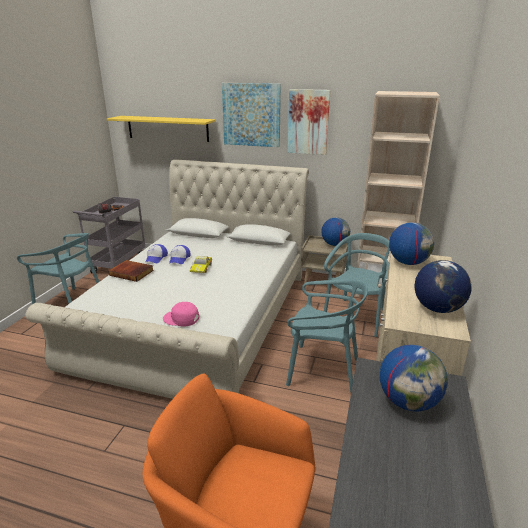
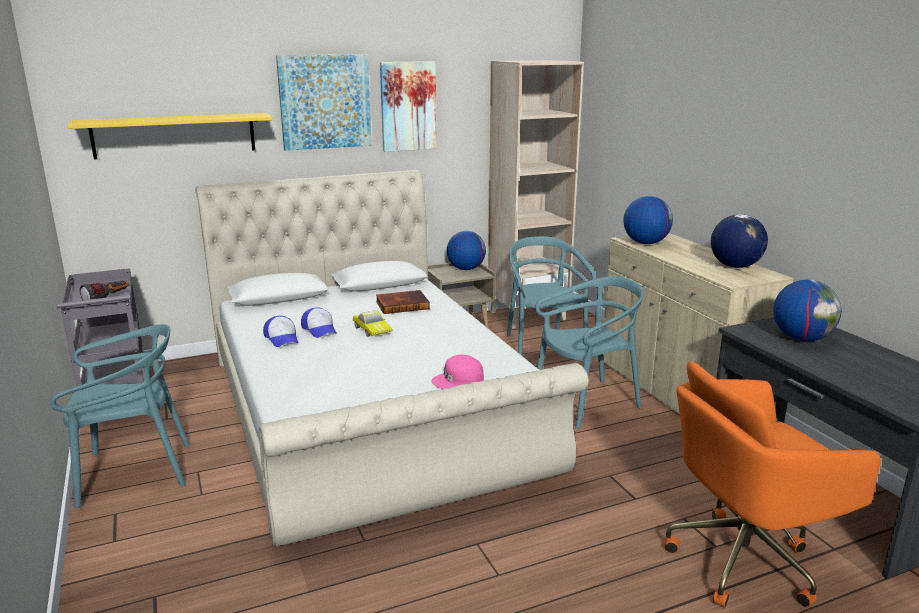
camera: 40 degrees left, 5 degrees down
(132, 272) = (288, 362): book -> book (402, 304)

